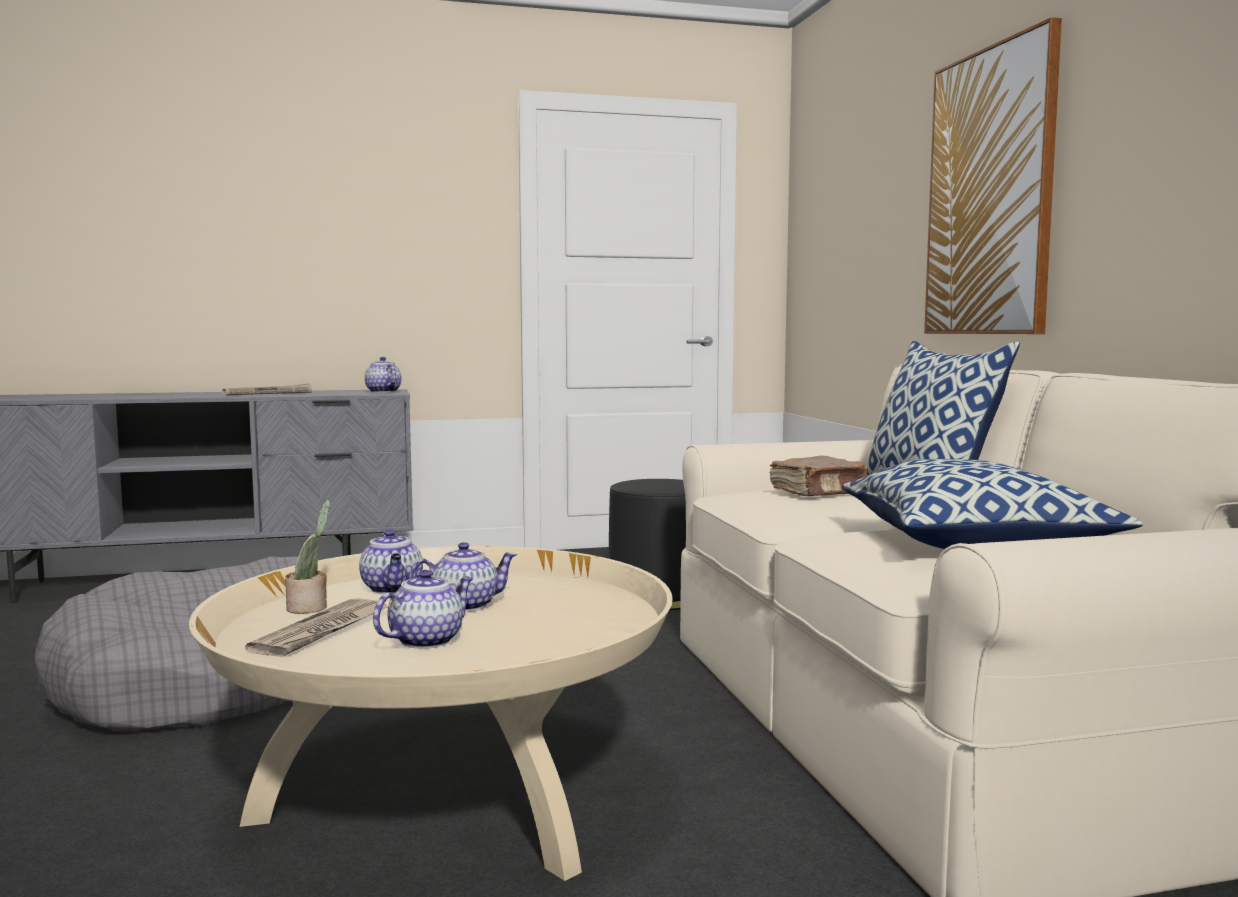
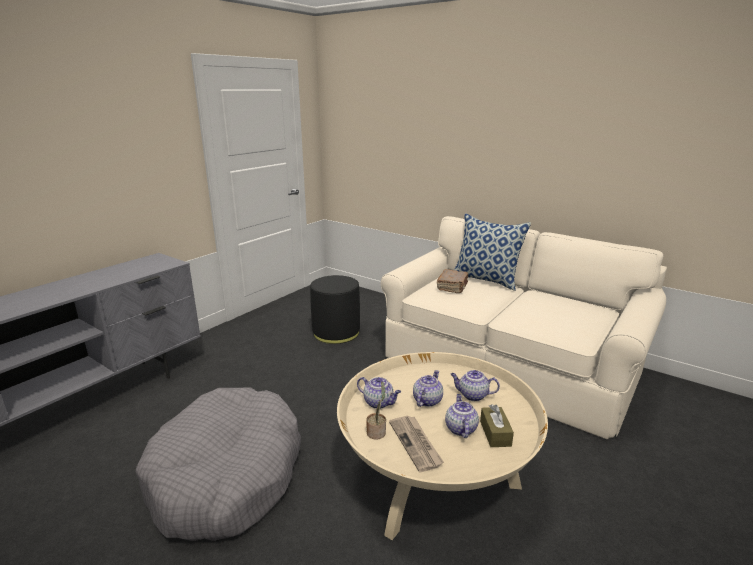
camera: 40 degrees left, 15 degrees up
(268, 393) = (89, 281): newspaper -> none
(382, 392) = (162, 262): teapot -> teapot (472, 395)
(464, 661) = (495, 433): none -> brown tissue box
(974, 543) = (554, 310): pillow -> none
(990, 193) = (477, 143): picture -> none

